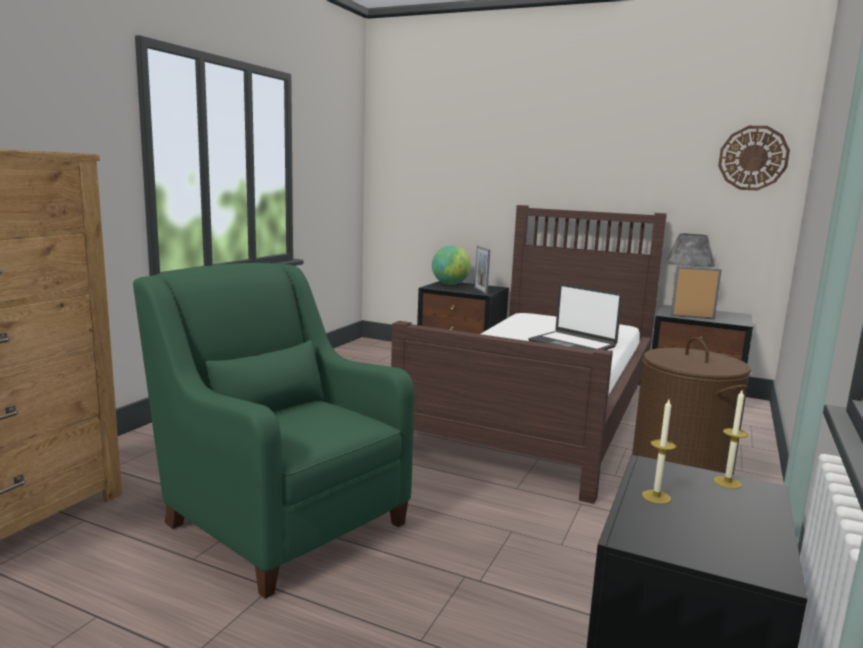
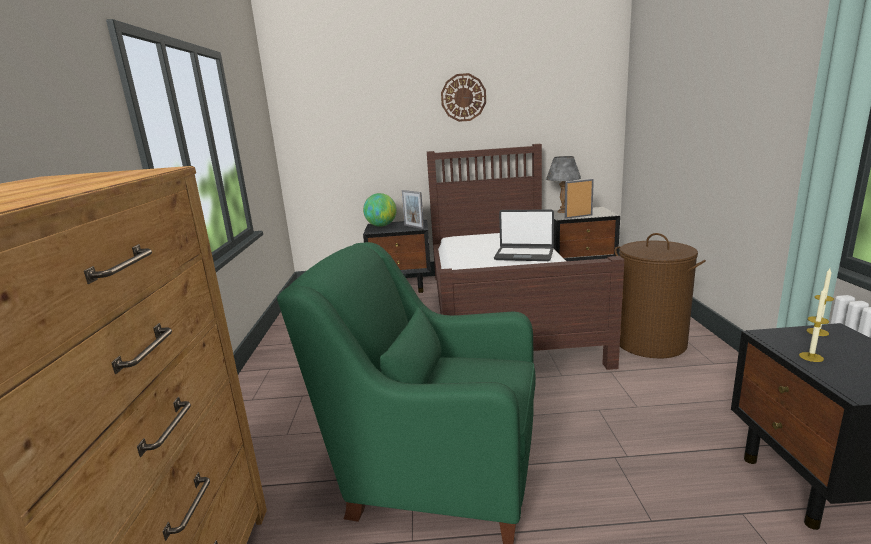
camera: 25 degrees left, 5 degrees up
(753, 158) = (591, 96): wall clock -> wall clock (463, 97)

